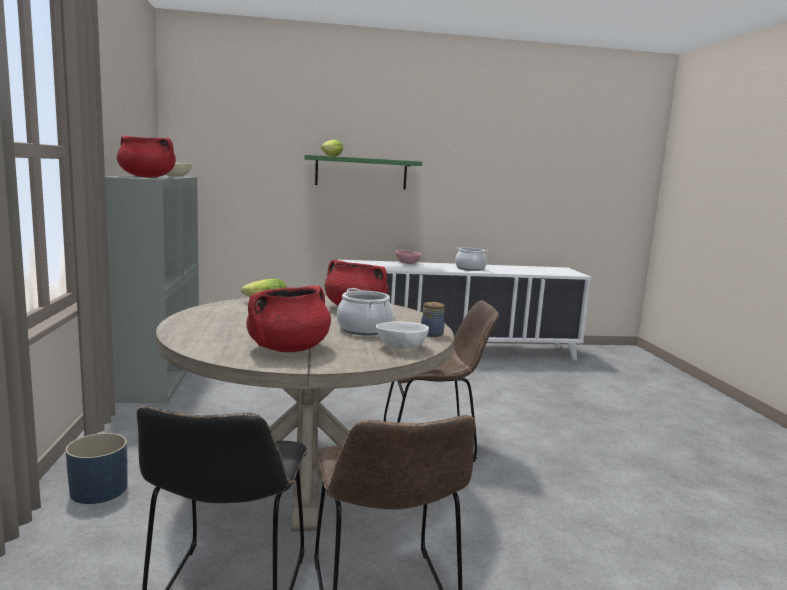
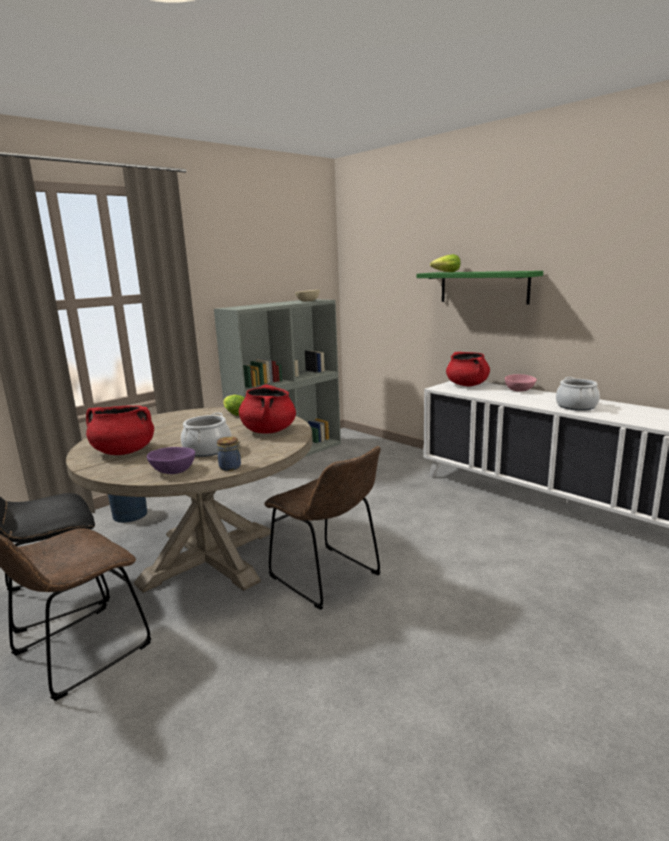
camera: 55 degrees right, 5 degrees up
(147, 177) = (253, 306): red cooking pot -> red cooking pot (467, 385)
(402, 347) = (173, 471): white bowl -> purple bowl

